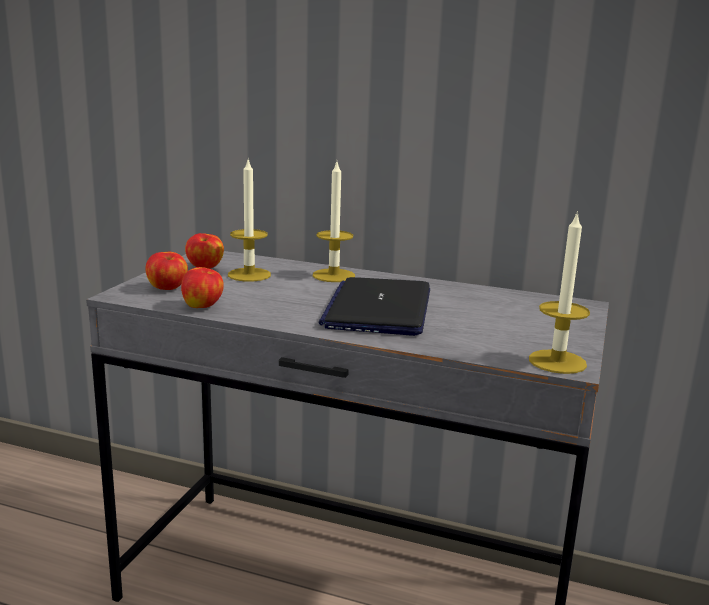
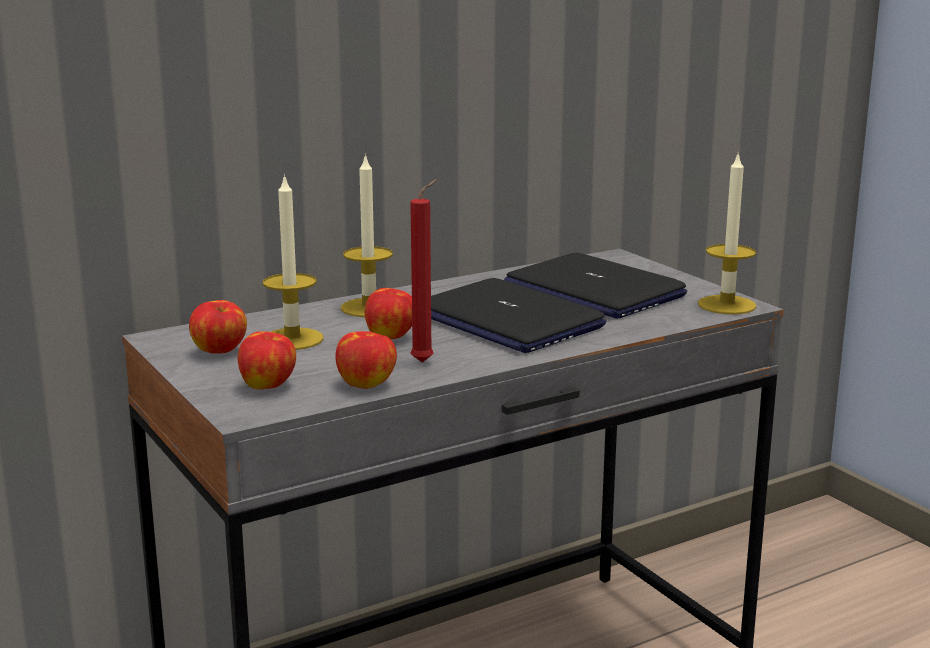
camera: 50 degrees left, 0 degrees up
(263, 309) = (425, 361): none -> red candle
(292, 292) = (391, 337): none -> apple
(492, 315) = (592, 290): none -> laptop

